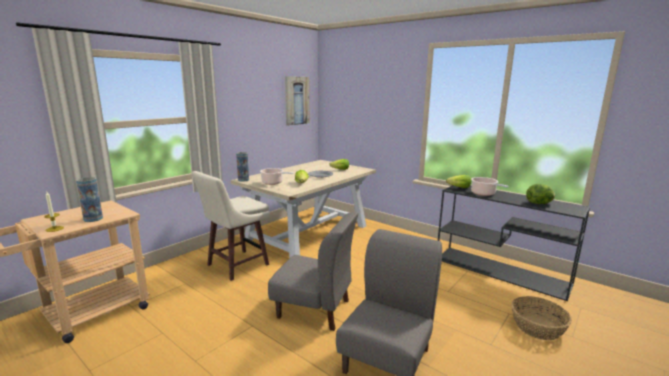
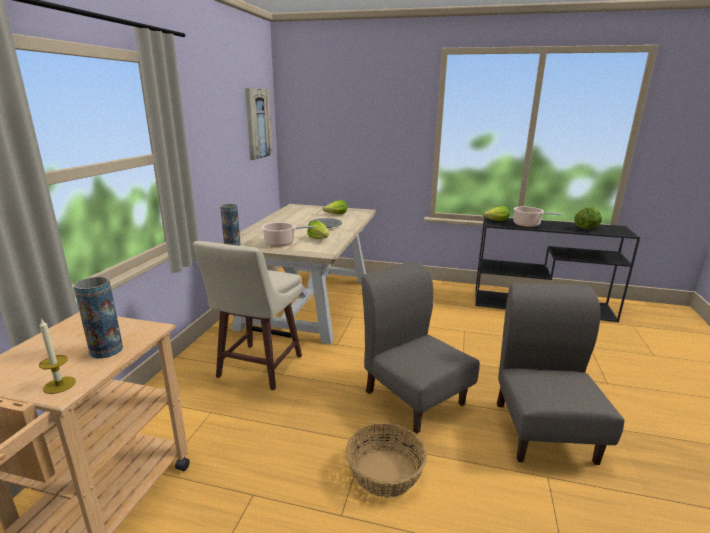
camera: 25 degrees left, 5 degrees up
(314, 309) = (414, 397): grey chair -> grey chair turned 120 degrees counterclockwise
(537, 327) = (622, 354): basket -> basket (384, 472)

